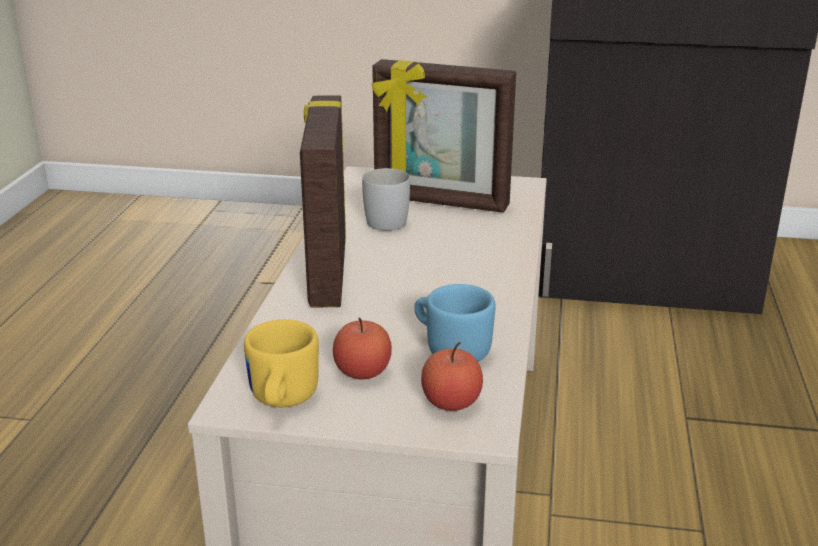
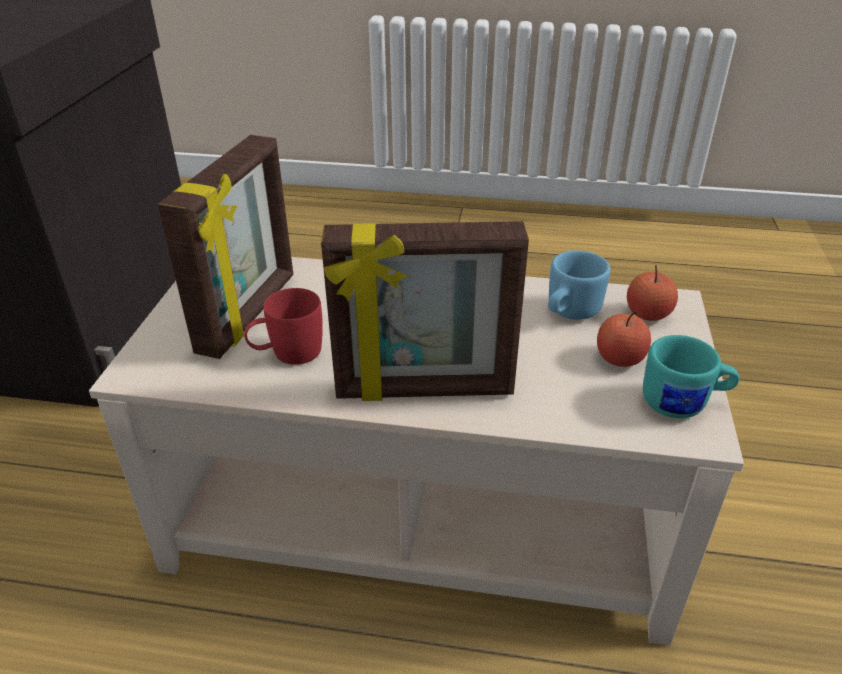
camera: 90 degrees left, 10 degrees up
(281, 401) = (683, 404): yellow mug -> turquoise mug
(383, 219) = (287, 353): white mug -> red mug

